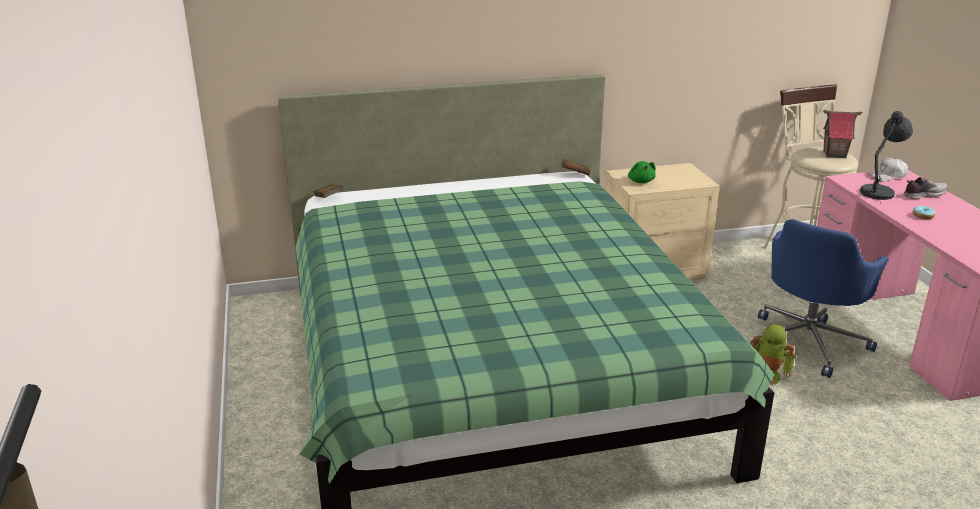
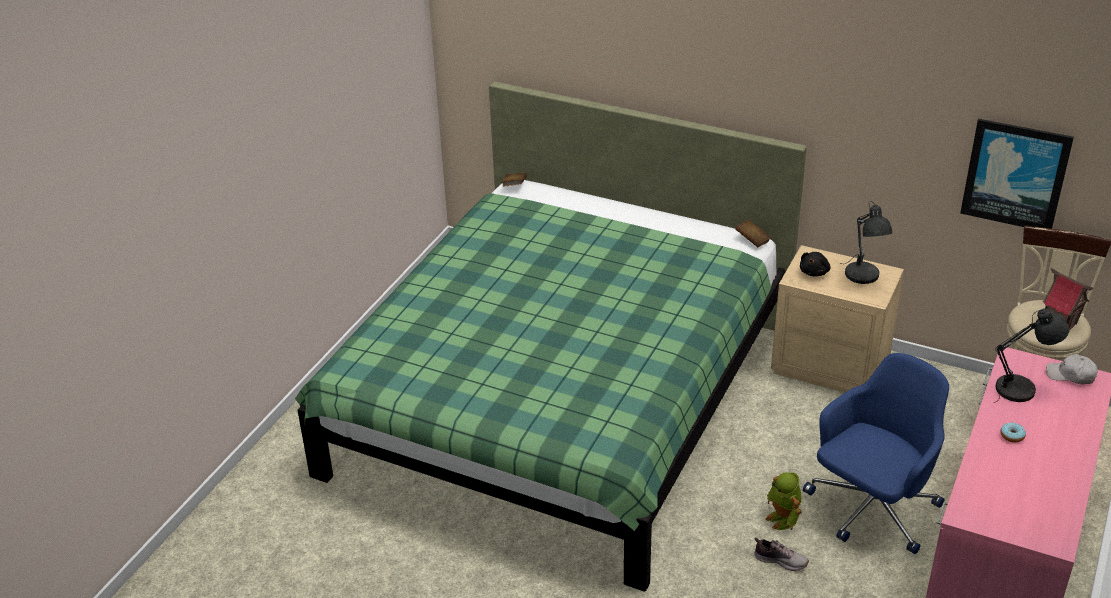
camera: 40 degrees right, 10 degrees up
(641, 181) = (814, 272): green plush toy -> black plush toy
(675, 174) = (863, 277): none -> grey table lamp
(763, 52) = (1015, 174): none -> picture
(808, 342) = (872, 510): blue office chair -> blue office chair turned 150 degrees clockwise
(923, 195) = (1064, 414): shoe -> shoe (780, 560)

